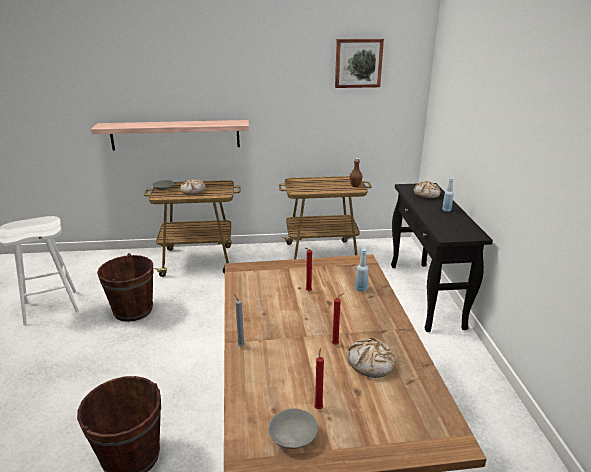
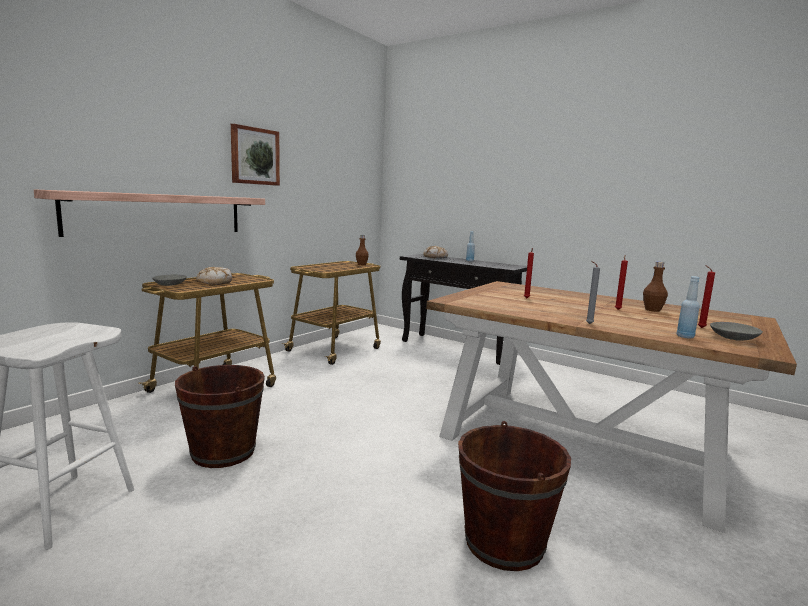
camera: 50 degrees left, 15 degrees down
(358, 63) = (338, 146): picture -> picture (254, 156)
(361, 289) = (545, 292): blue bottle -> blue bottle (685, 336)
(371, 363) = (652, 310): bread -> brown bottle

